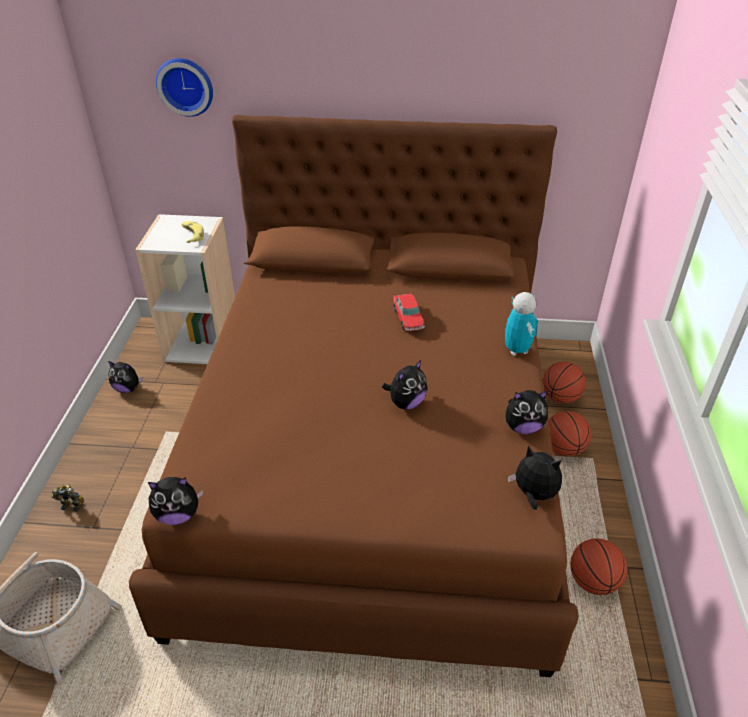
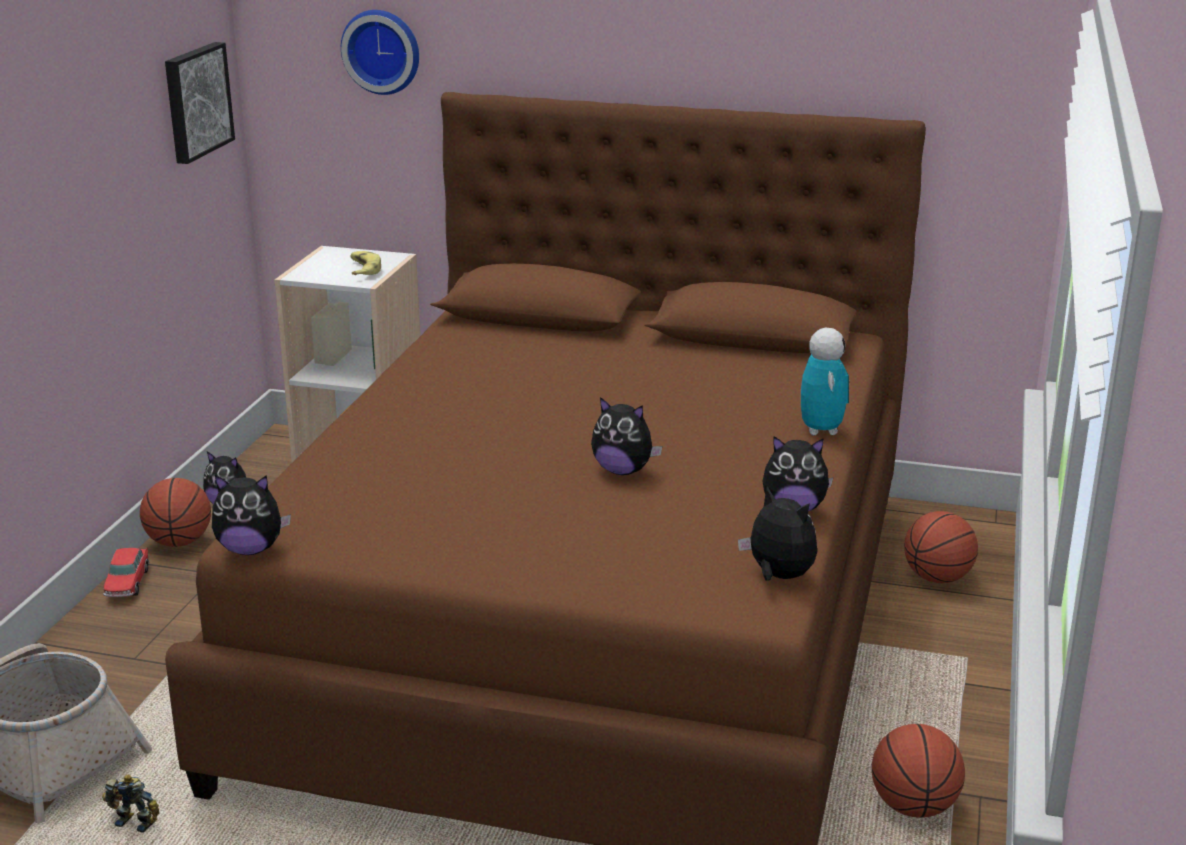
camera: 10 degrees right, 15 degrees down
(60, 134) = (195, 101): none -> picture
(72, 504) = (111, 629): toy robot -> toy robot (136, 821)
(406, 403) = (623, 470): plush toy -> plush toy turned 60 degrees clockwise
(408, 318) = (663, 385): toy car -> toy car (127, 583)
(563, 449) = (920, 642): basketball -> basketball (179, 542)

